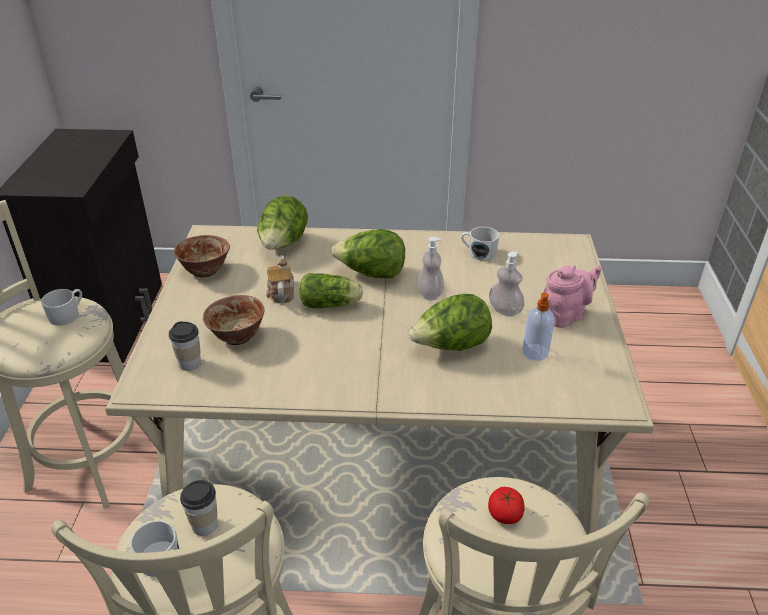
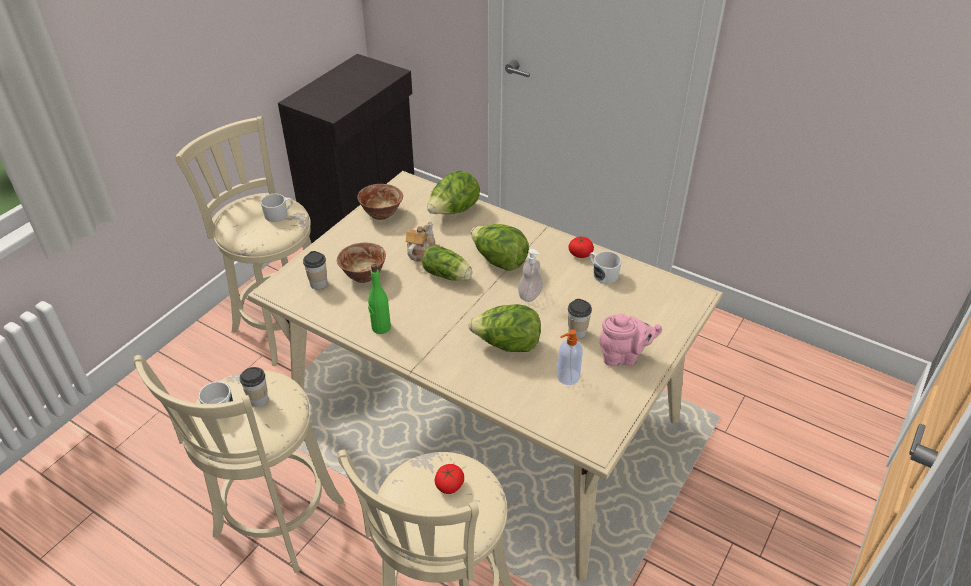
camera: 30 degrees right, 5 degrees up
(303, 381) = (380, 327): none -> green bottle
(442, 243) = (580, 254): none -> tomato
(505, 310) = (577, 332): soap dispenser -> cup

